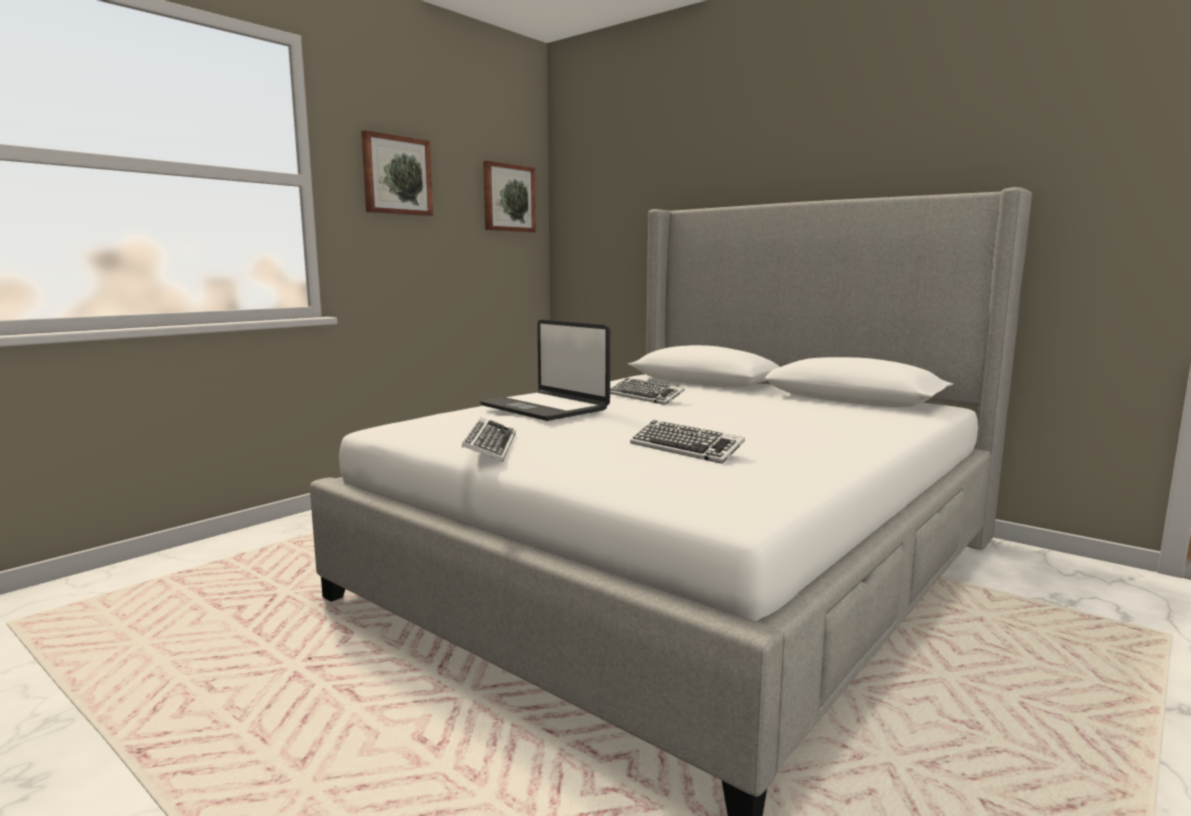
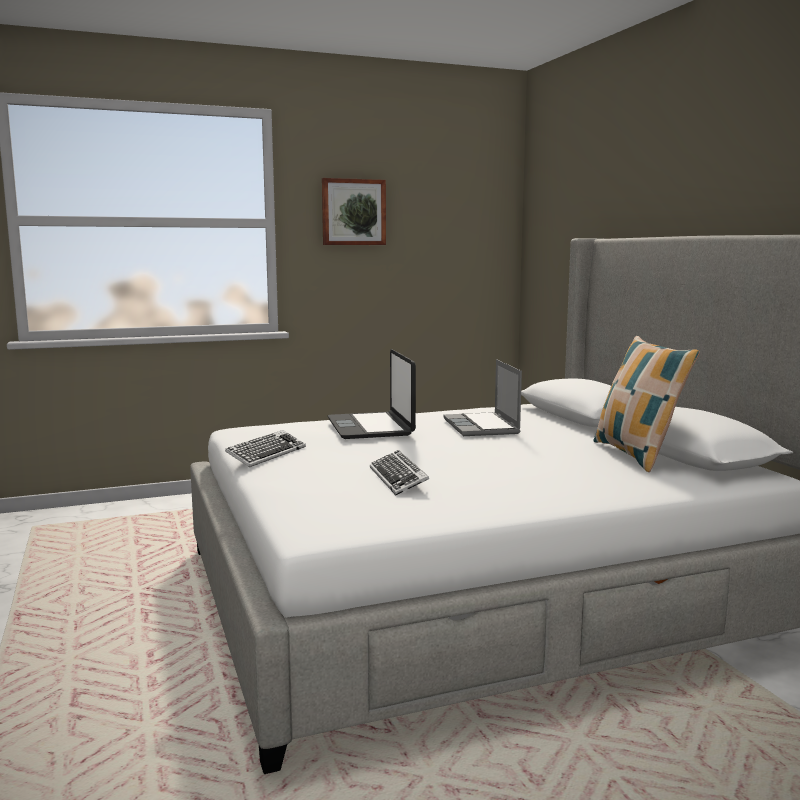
camera: 30 degrees right, 0 degrees up
(508, 198) = (472, 223): picture -> none
(645, 397) = (482, 427): keyboard -> laptop
(822, 404) = (637, 455): none -> pillow

